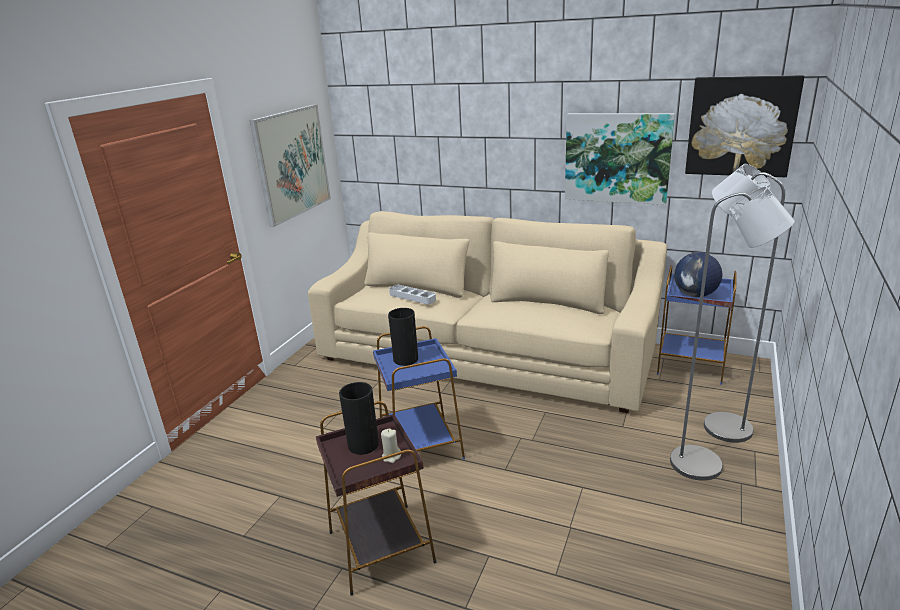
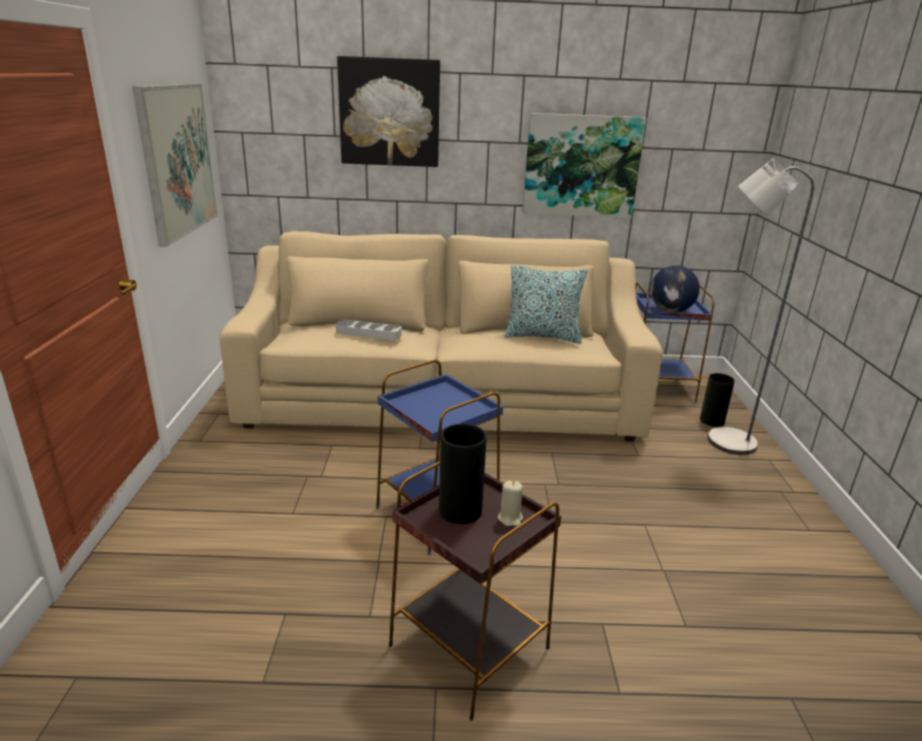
camera: 25 degrees left, 0 degrees up
(405, 358) = (424, 401): vase -> vase (711, 420)
(551, 311) = (542, 336): none -> pillow
(706, 466) = (741, 481): grey floor lamp -> none
(741, 126) = (707, 134): picture -> picture (389, 112)

